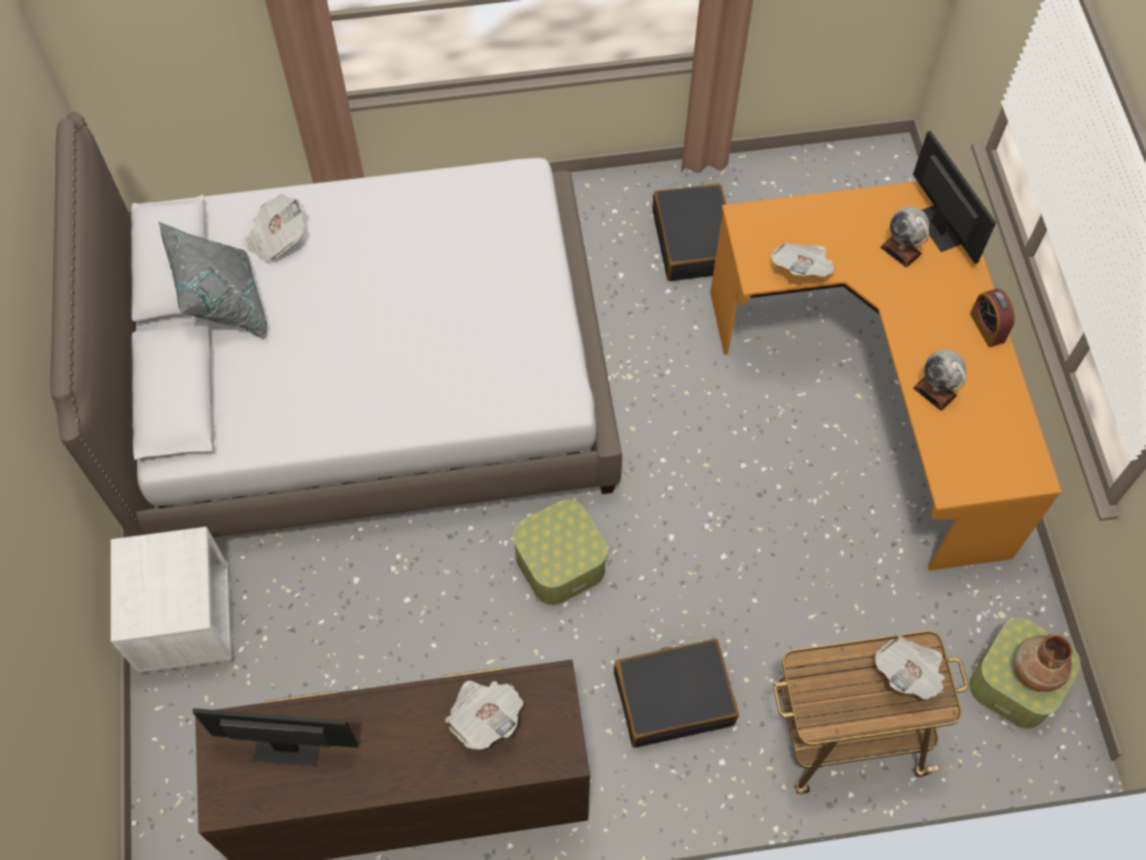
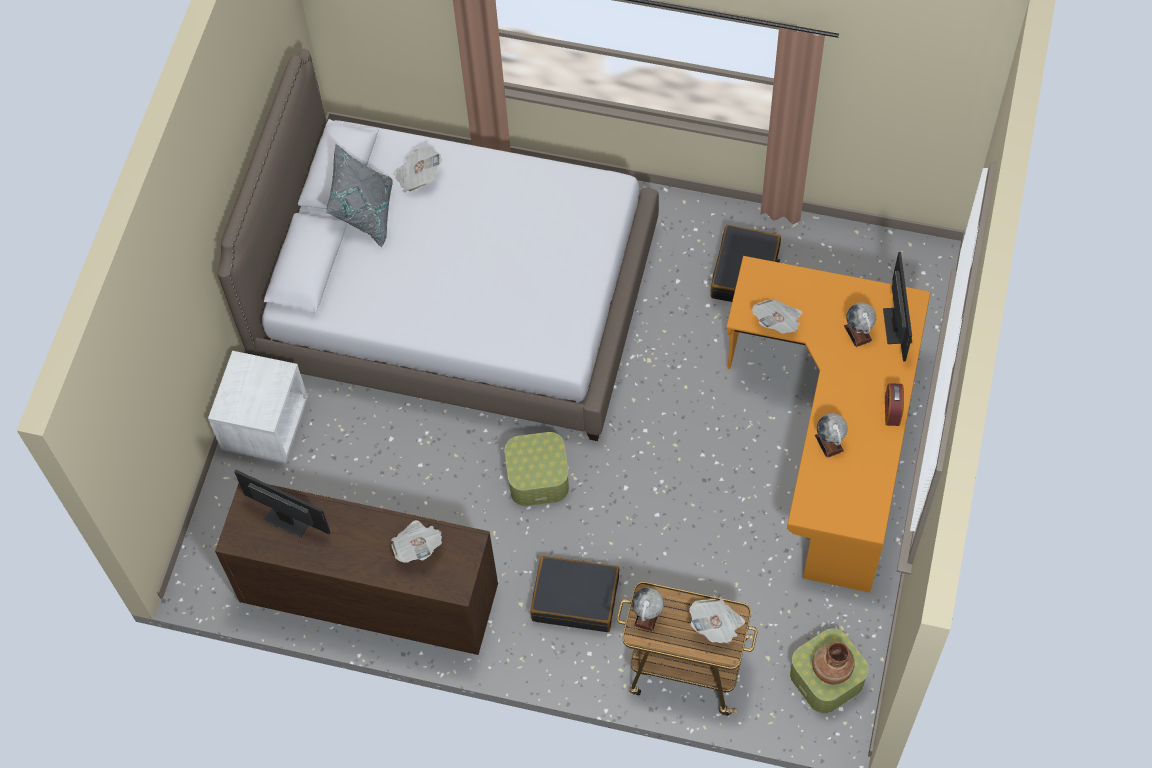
camera: 25 degrees right, 0 degrees up
(816, 693) = (647, 616): none -> globe

